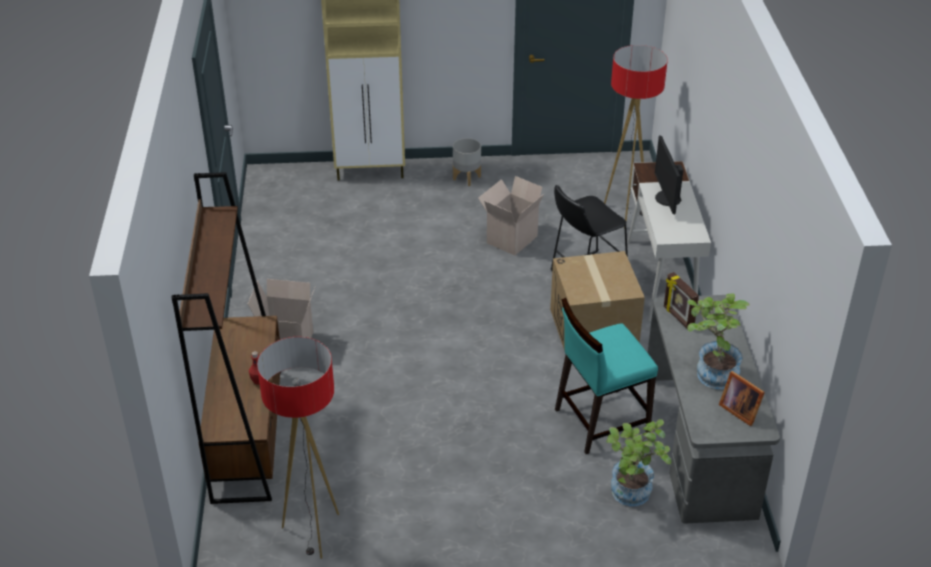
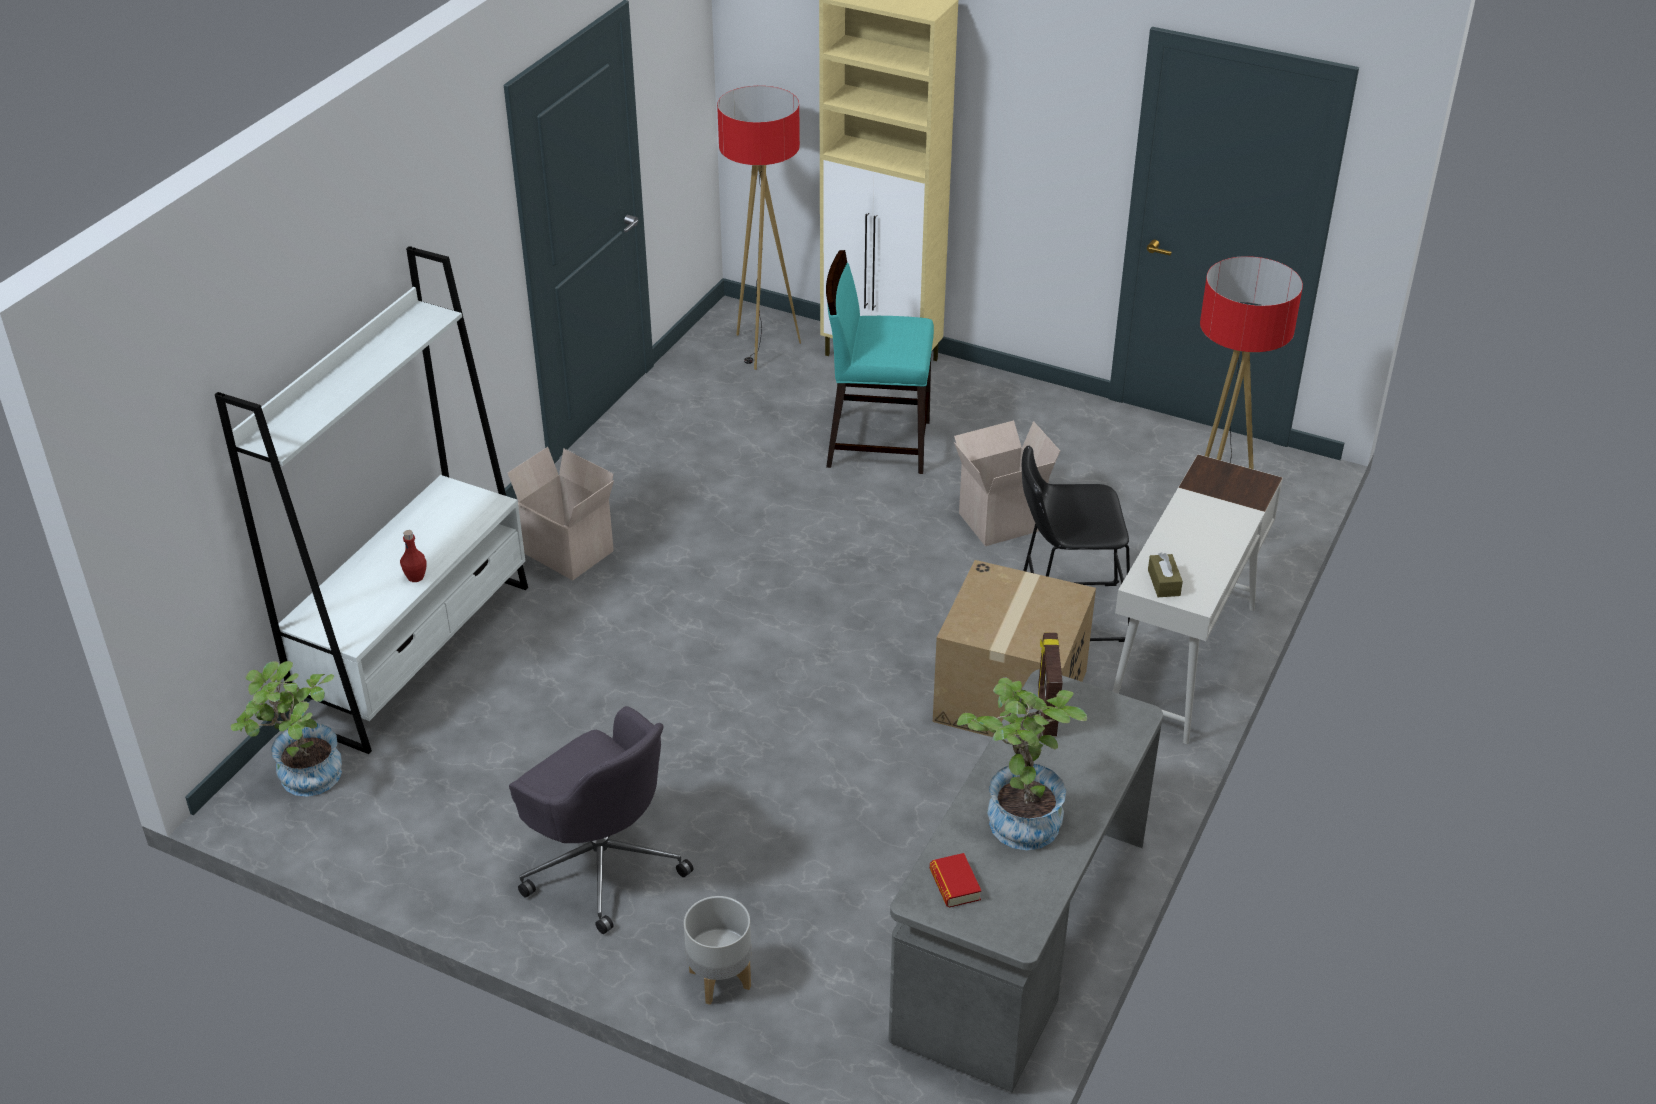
camera: 30 degrees right, 0 degrees up
(248, 433) = (417, 653): brown bookcase -> white bookcase
(314, 533) = (381, 820): floor lamp -> floor lamp (764, 349)
(459, 501) = (602, 862): none -> grey office chair
(466, 178) = (1011, 411): grey planter -> grey planter (719, 980)
(600, 421) = (900, 836): turquoise chair -> turquoise chair (877, 443)
(631, 496) = (848, 966): potted plant -> potted plant (304, 780)
(666, 198) = (1200, 526): monitor -> none
(675, 233) = (1164, 582): none -> brown tissue box
(712, 418) = (954, 885): none -> book
(739, 410) = (1009, 890): picture frame -> none

